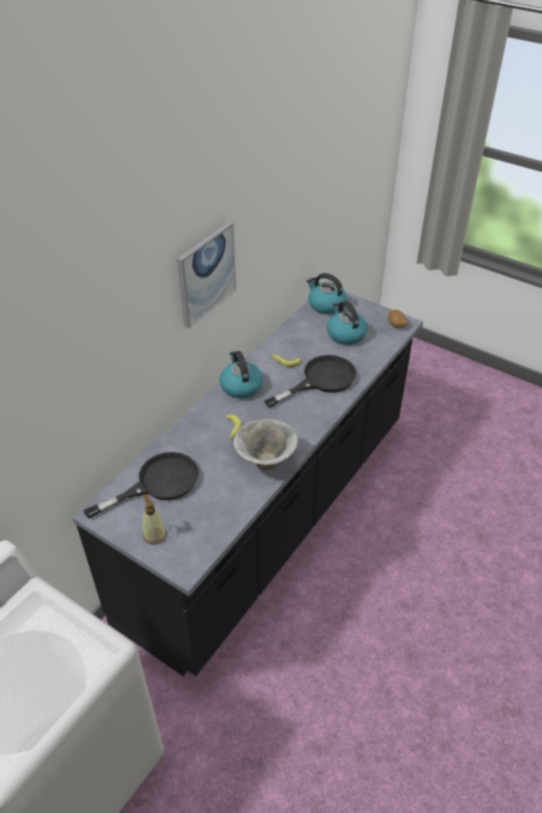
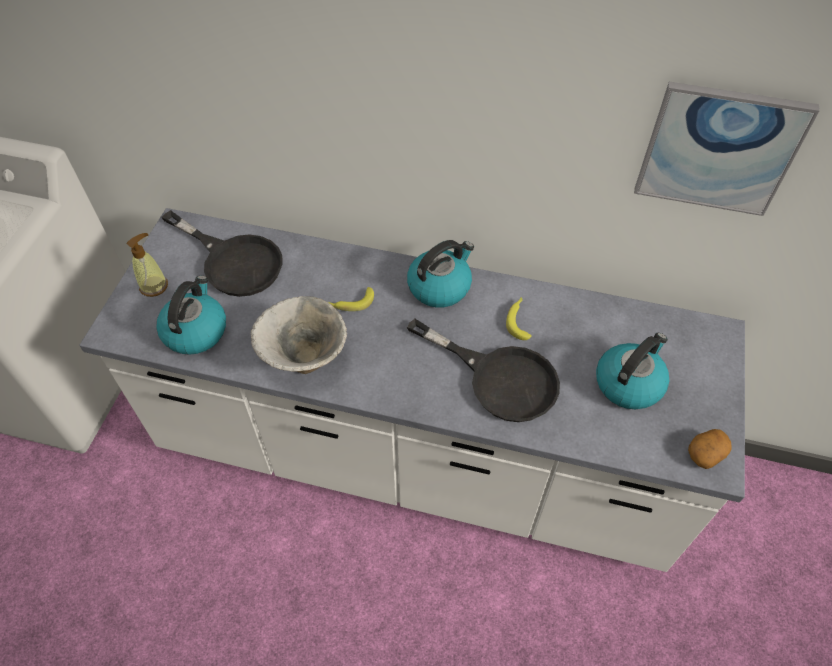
camera: 70 degrees right, 10 degrees up
(206, 274) = (447, 103): picture -> picture (718, 149)
(271, 517) = (416, 456): black counter -> white counter
(326, 305) = (687, 336): kettle -> kettle (195, 330)

